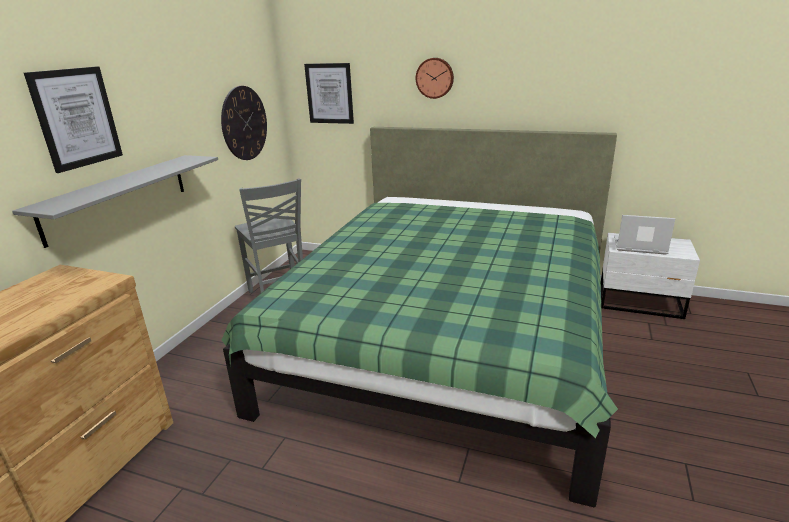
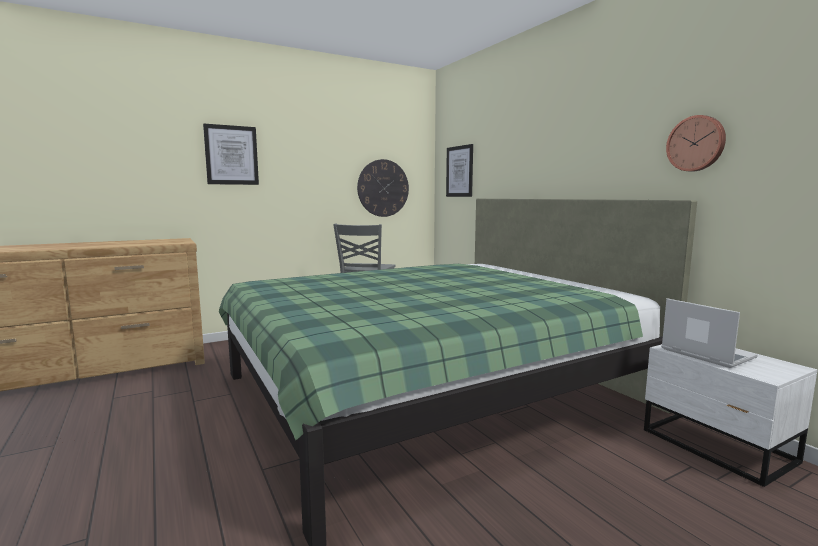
camera: 40 degrees right, 15 degrees down
(118, 197) = (249, 211): grey shelf -> none
(435, 78) = (528, 151): wall clock -> wall clock (696, 143)

